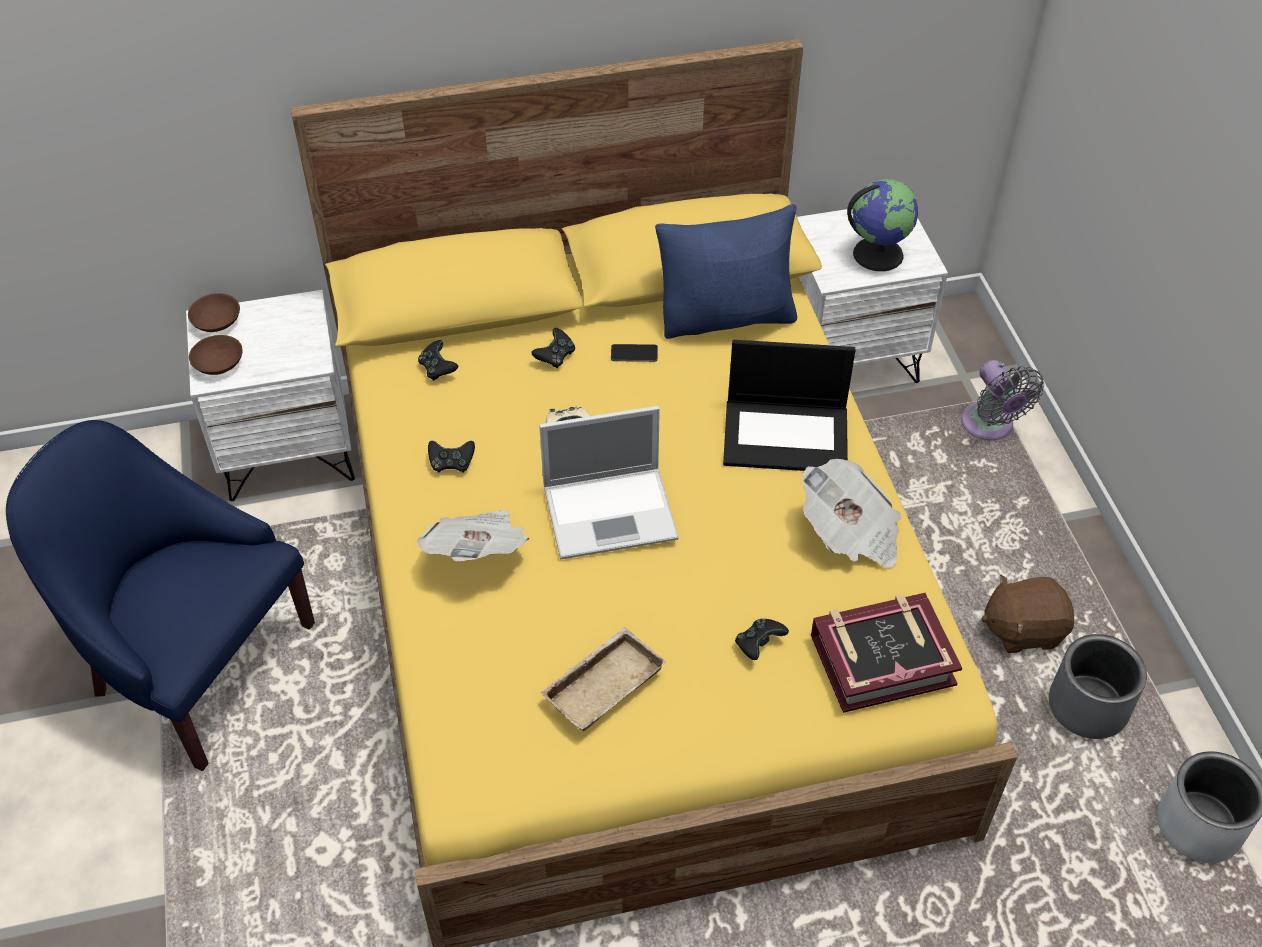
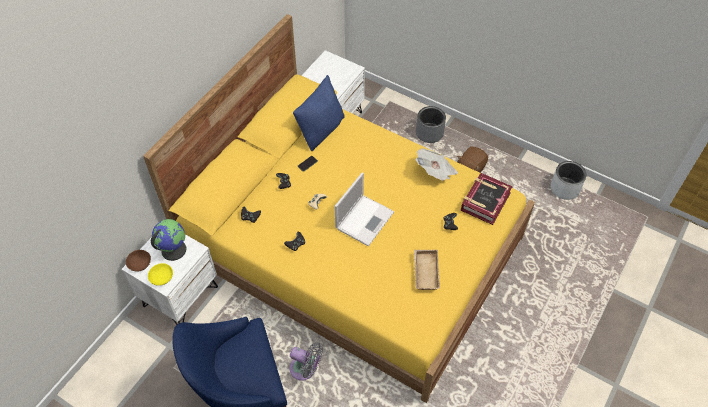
camera: 45 degrees left, 5 degrees up
(219, 363) = (161, 277): brown bowl -> yellow bowl
(478, 552) = (340, 265): newspaper -> none
(787, 435) = (384, 155): laptop -> none
(878, 253) = (337, 75): globe -> globe (173, 249)
(989, 427) = (397, 112): grey fan -> grey fan (305, 369)
(1088, 706) = (508, 177): grey planter -> grey planter (429, 133)

